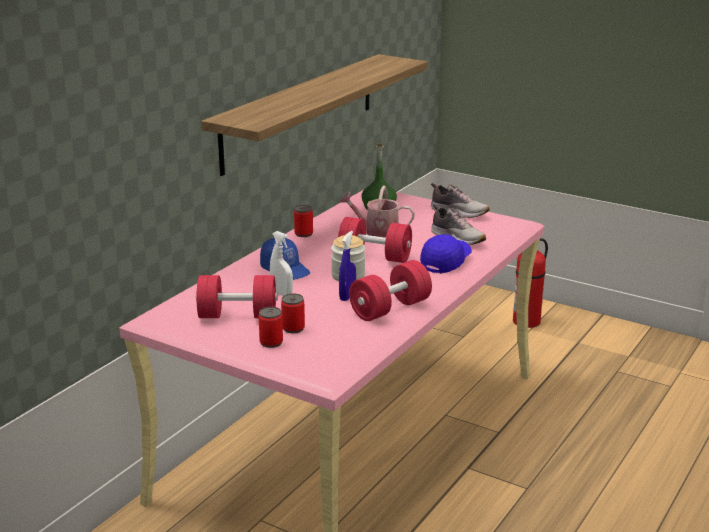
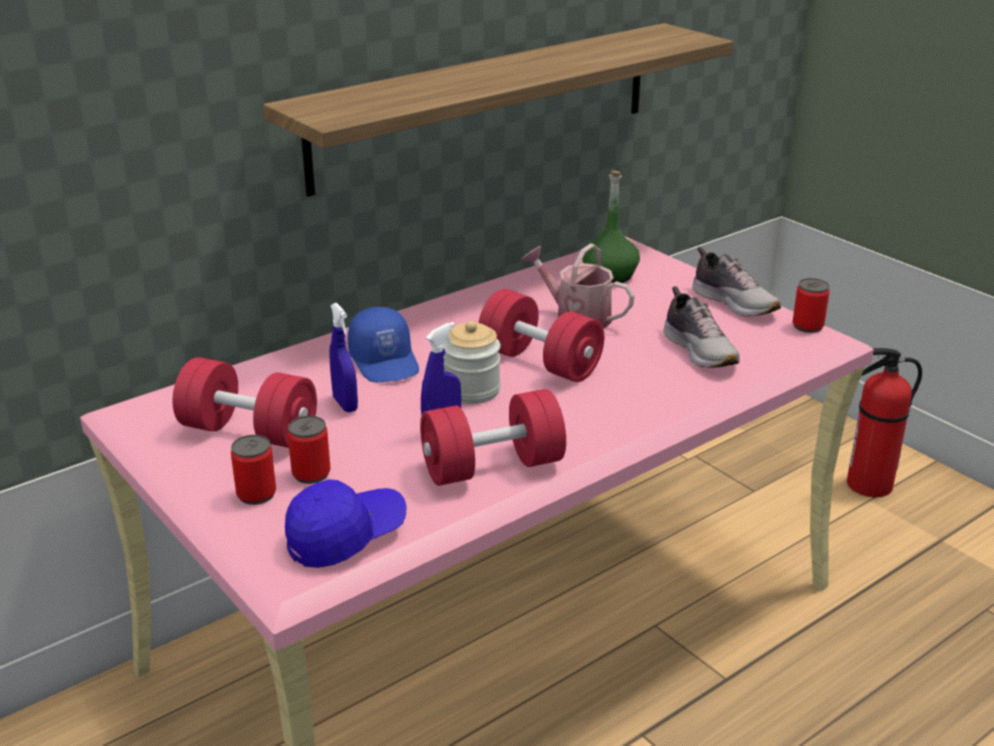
camera: 20 degrees right, 5 degrees up
(281, 294) = (345, 404): white spray bottle -> blue spray bottle
(303, 234) = (461, 302): can -> can (807, 326)
(446, 262) = (649, 393): blue cap -> blue cap (346, 537)

